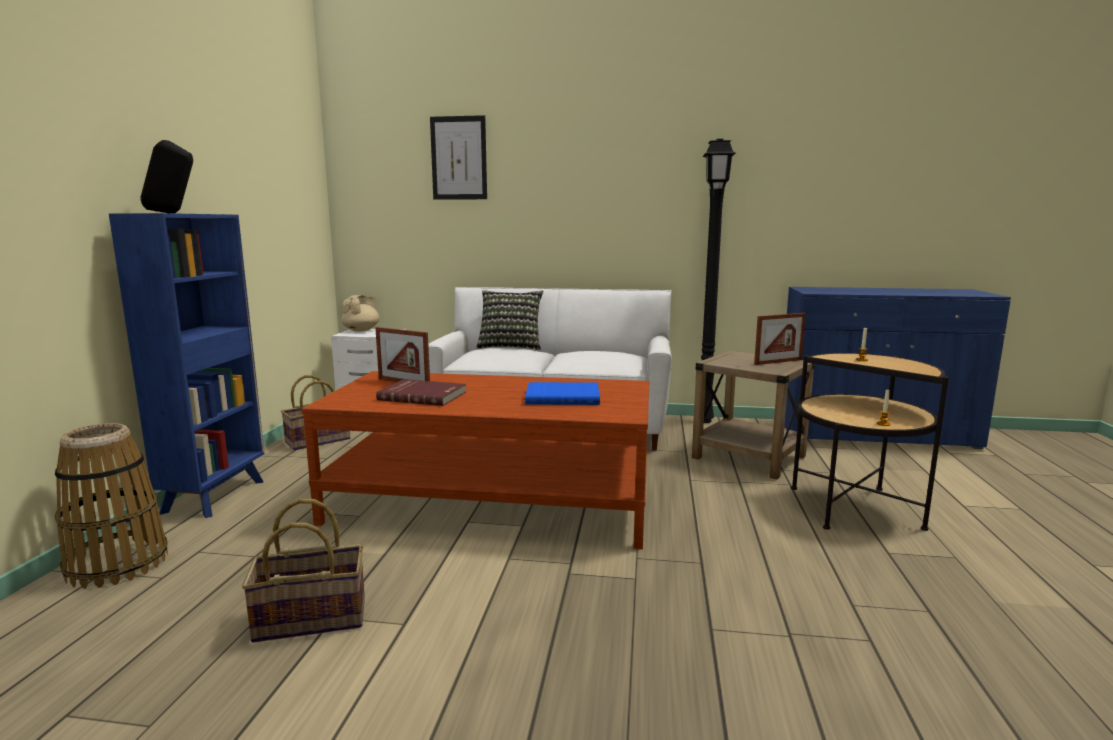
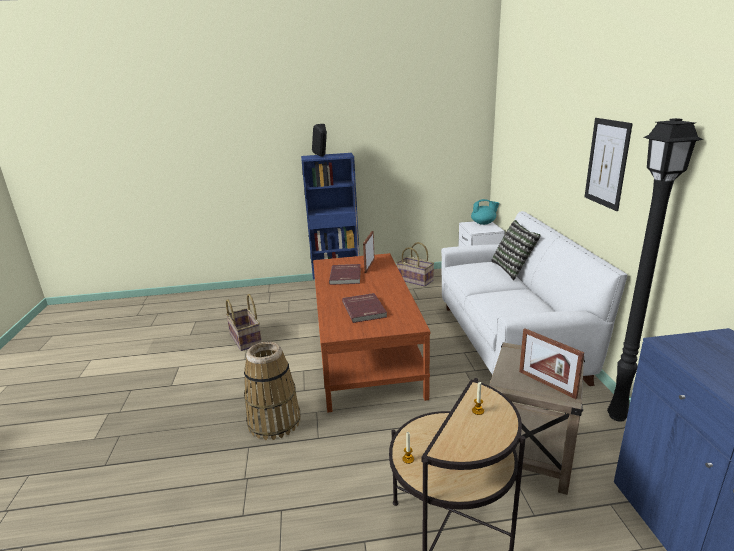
camera: 75 degrees right, 10 degrees up
(118, 564) = (275, 292): basket -> basket (274, 422)
(361, 330) = (483, 223): beige teapot -> turquoise teapot
(459, 158) = (537, 110): picture -> picture (607, 163)
(562, 397) = (365, 309): blue book -> red book

